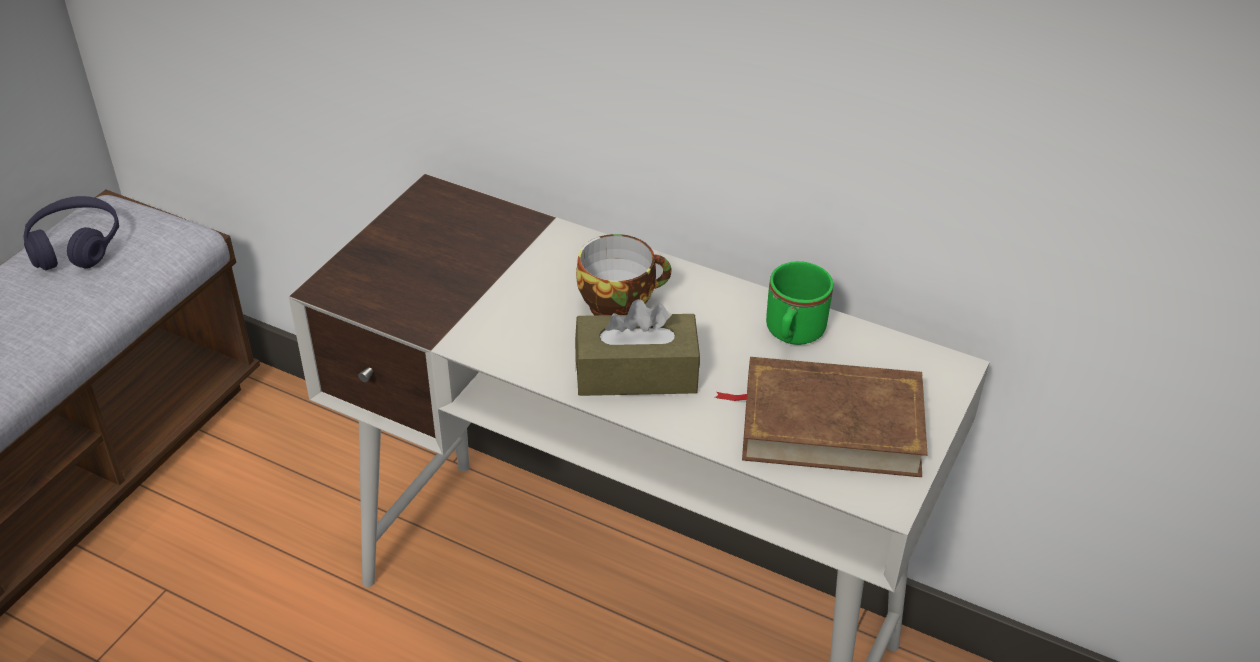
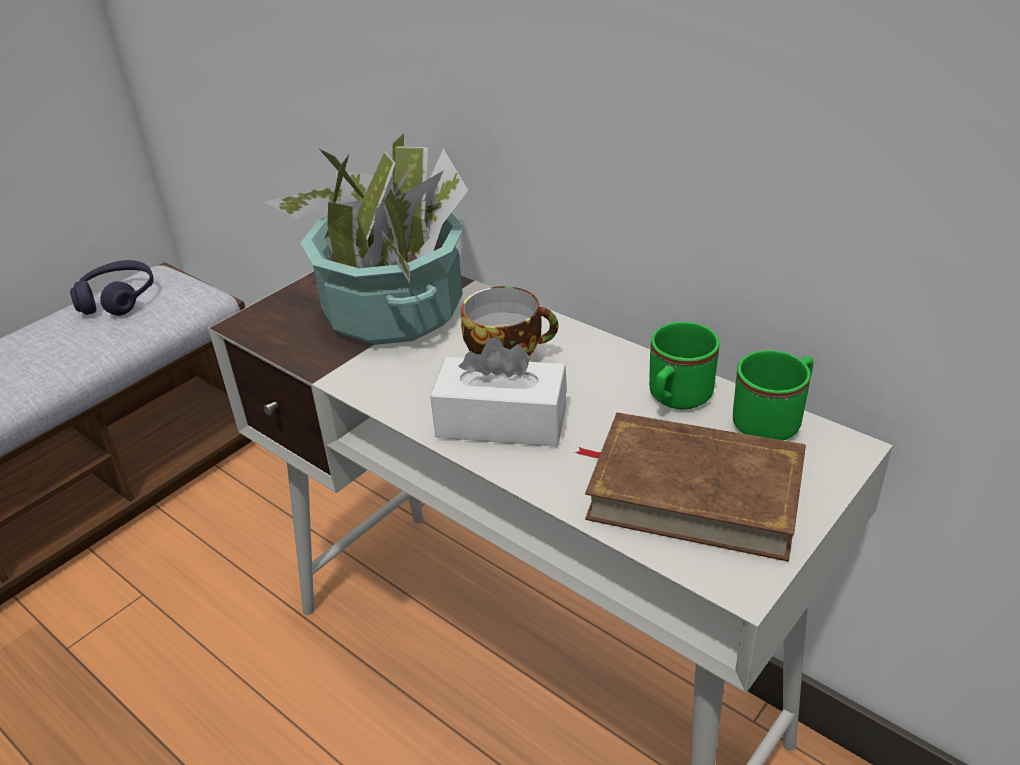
camera: 15 degrees right, 5 degrees down
(484, 261) = (394, 311): none -> potted plant
(636, 373) = (501, 422): brown tissue box -> white tissue box
(884, 348) = (773, 420): none -> green mug

